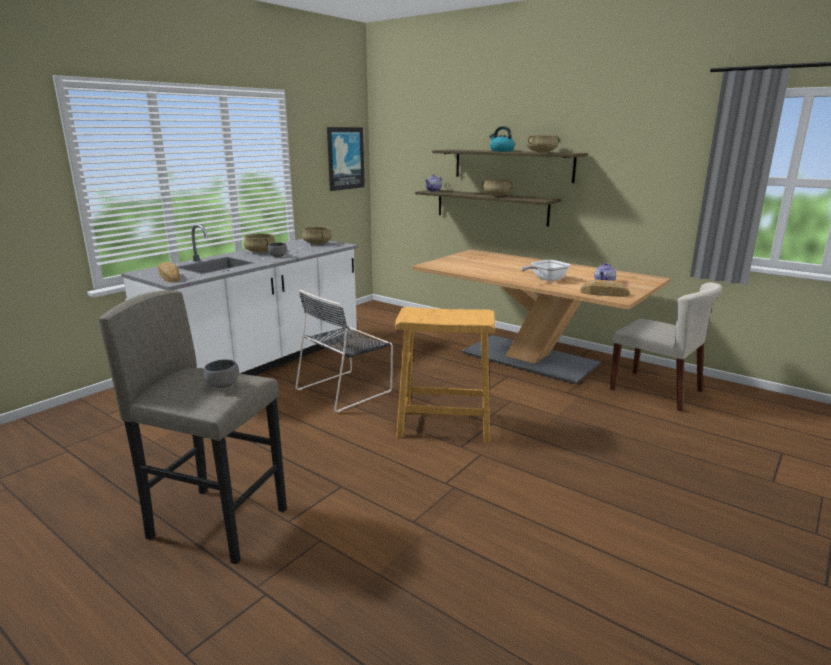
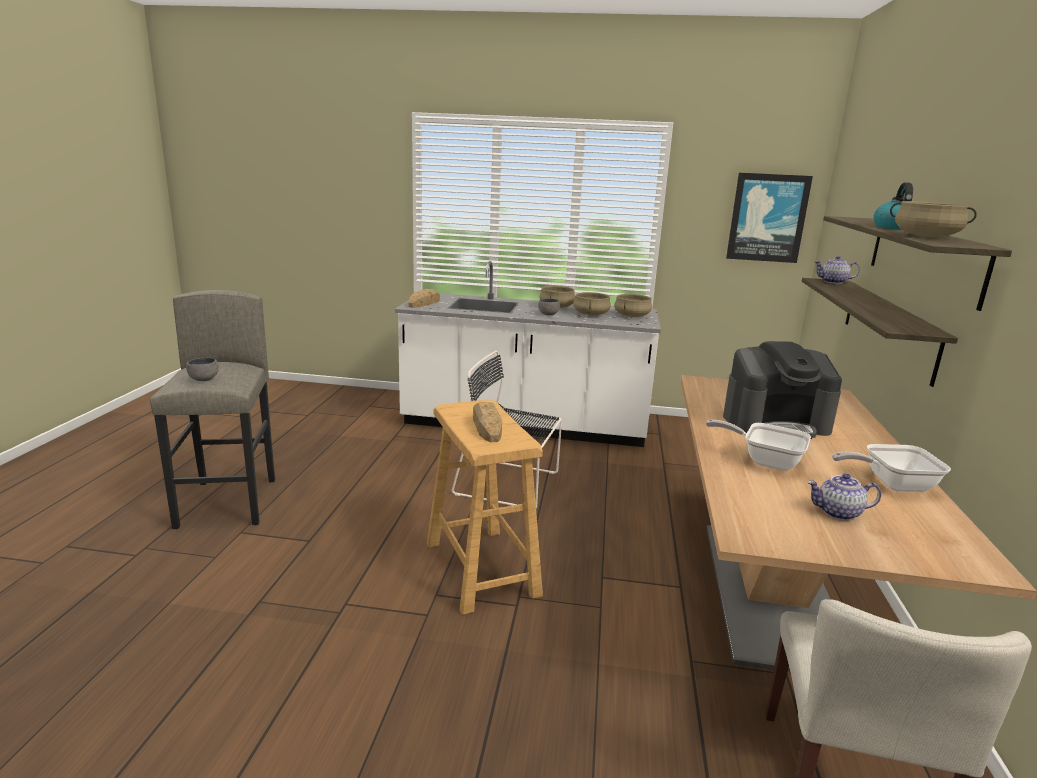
camera: 60 degrees right, 0 degrees up
(497, 196) = (872, 307): beige cooking pot -> beige cooking pot (590, 314)
(503, 268) = (775, 423): none -> coffee machine
(582, 270) = (891, 484): none -> frying pan
(604, 293) = (757, 519): bread -> bread (487, 427)

